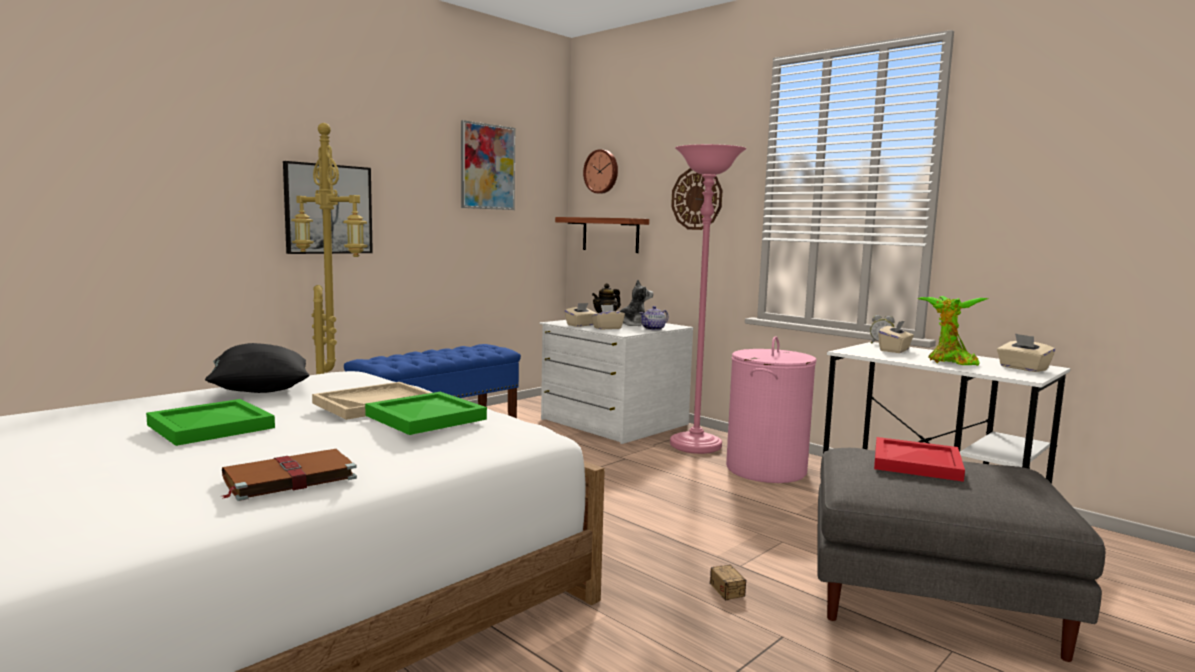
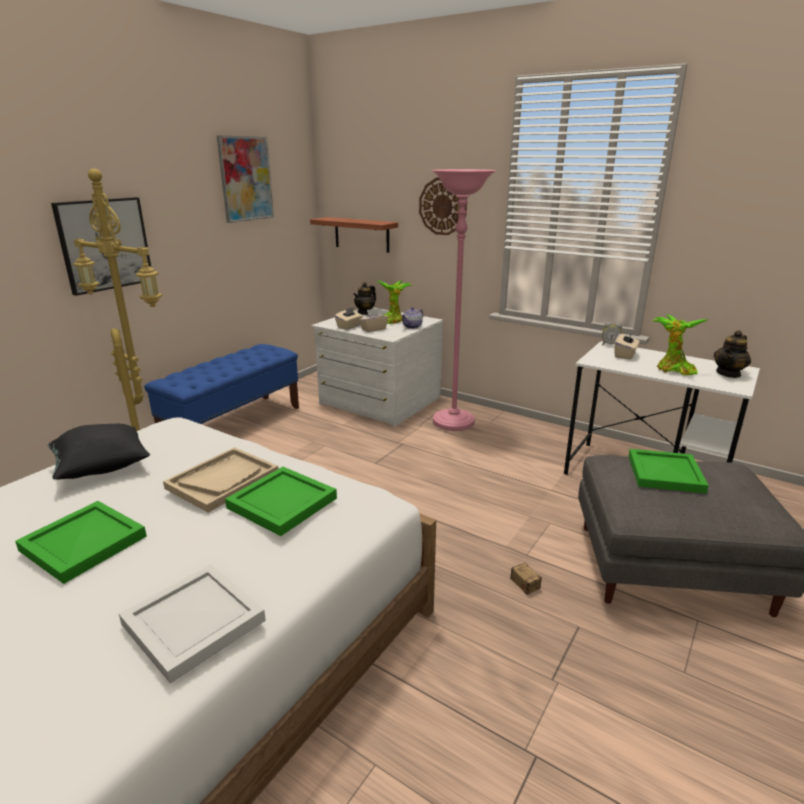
camera: 10 degrees left, 15 degrees up
(287, 478) = (196, 622): brown book -> white tray
(602, 171) = (349, 175): wall clock -> none
(633, 324) = (392, 320): plush toy -> potted plant
(766, 469) = (515, 443): pink laundry basket -> none
(915, 462) = (663, 473): red tray -> green tray
(1023, 368) = (728, 373): beige tissue box -> teapot

